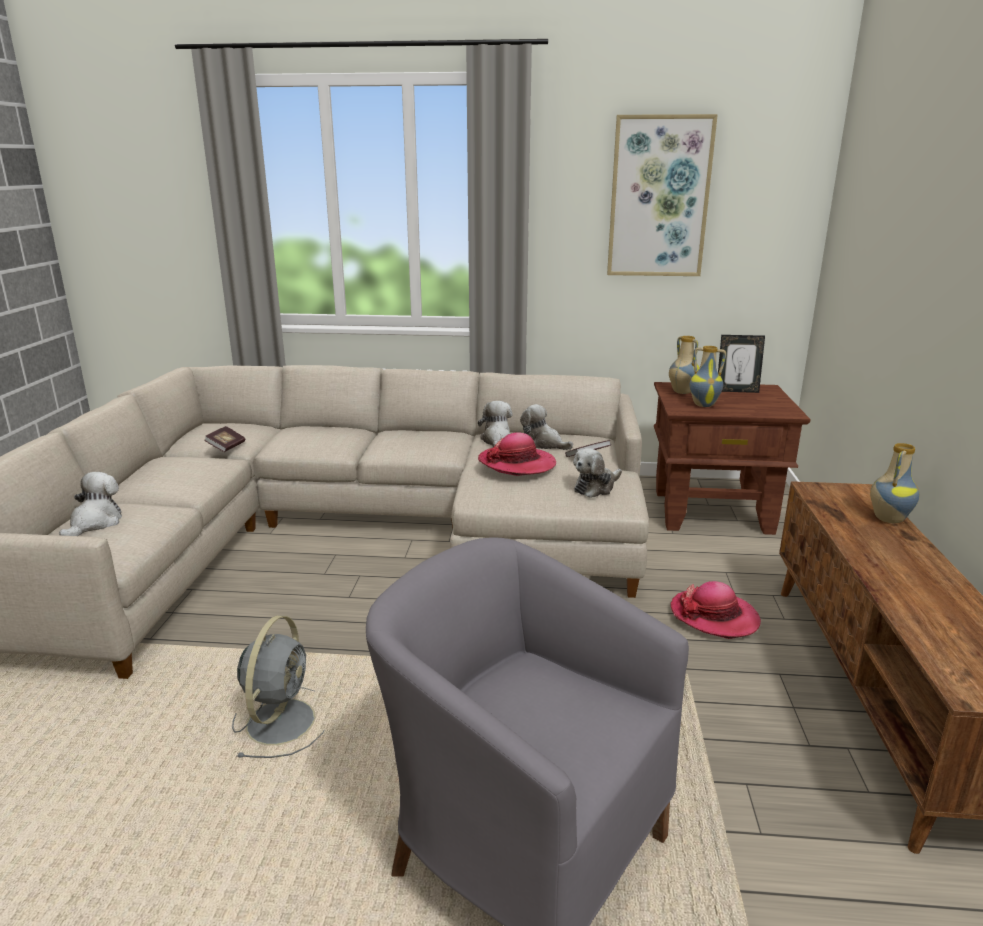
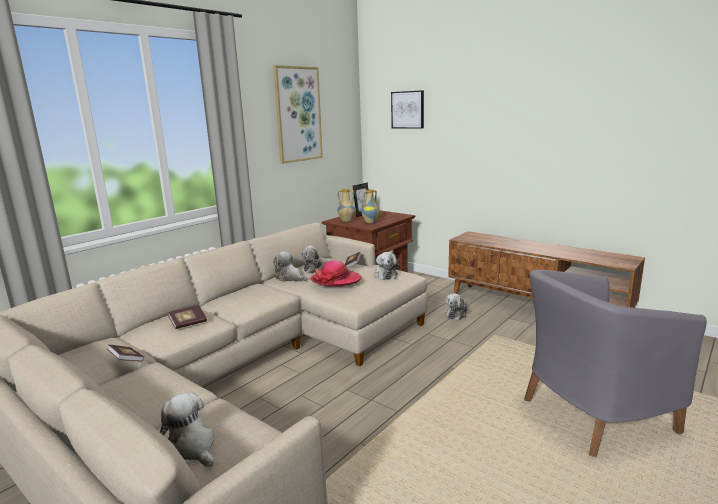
camera: 55 degrees left, 5 degrees down
(282, 720) = (439, 467): grey fan -> none
(319, 440) = (188, 323): none -> book
(714, 616) = (457, 314): hat -> plush toy
(872, 203) = (408, 110): none -> picture
(887, 519) = (499, 238): vase -> none

